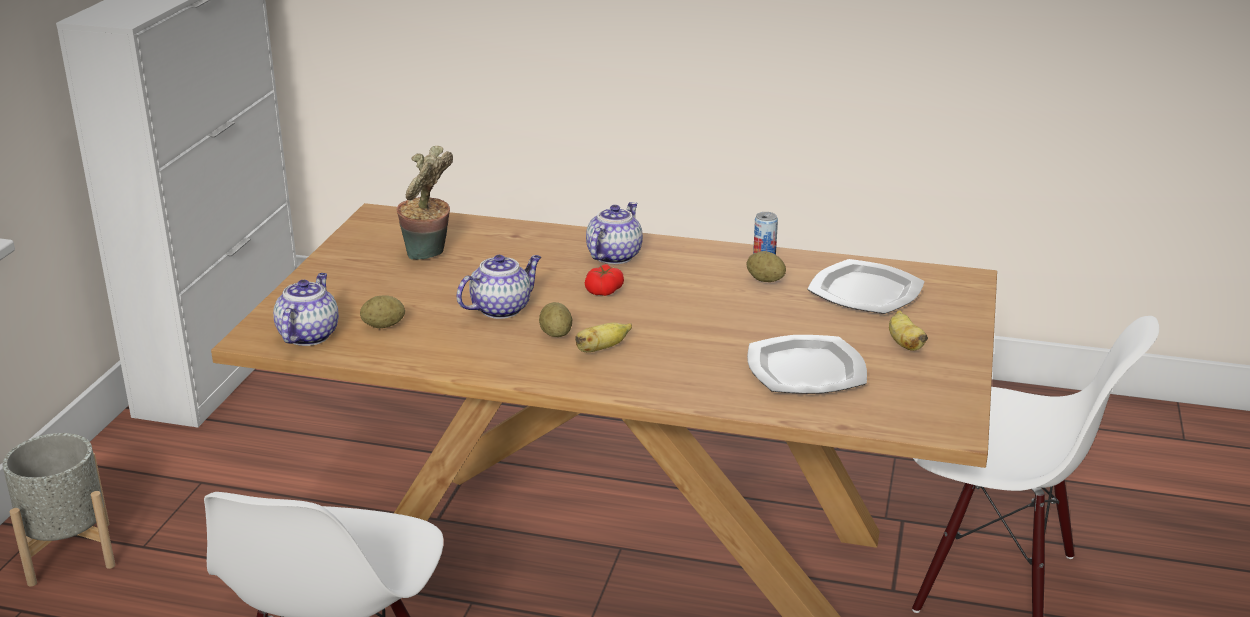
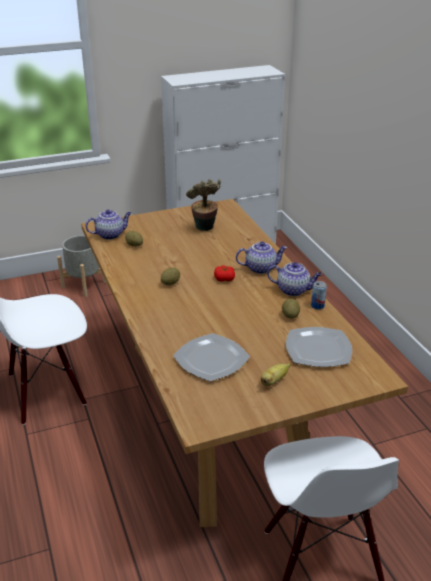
camera: 55 degrees right, 5 degrees up
(501, 308) = (178, 263): teapot -> teapot (294, 290)
(601, 349) = (170, 299): banana -> none

